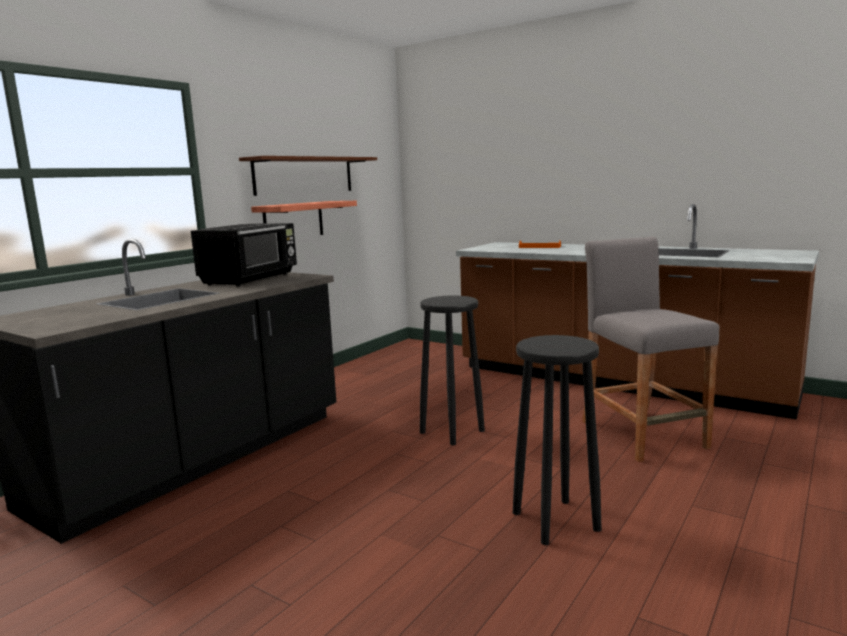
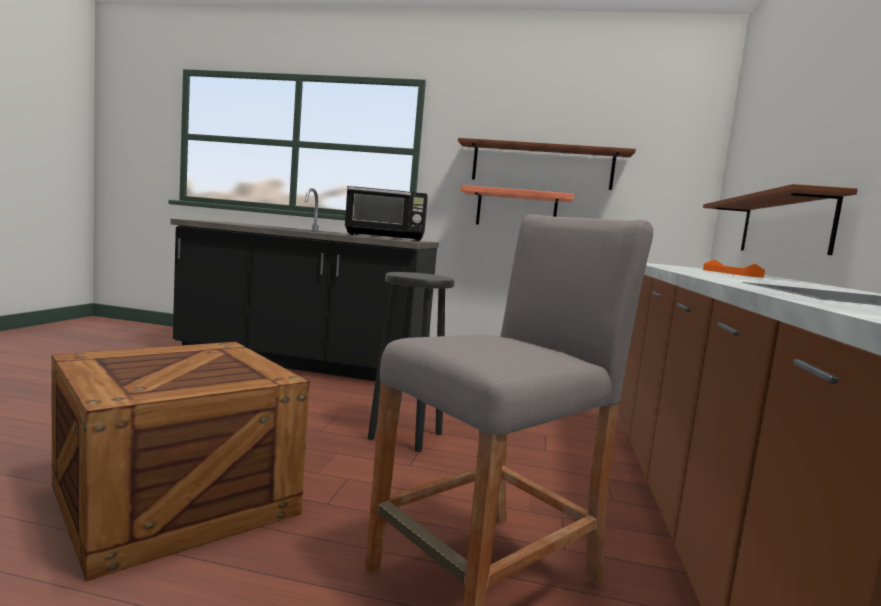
camera: 65 degrees right, 5 degrees down
(514, 212) = (783, 226): none -> brown shelf
(556, 522) = (173, 501): black stool -> crate

